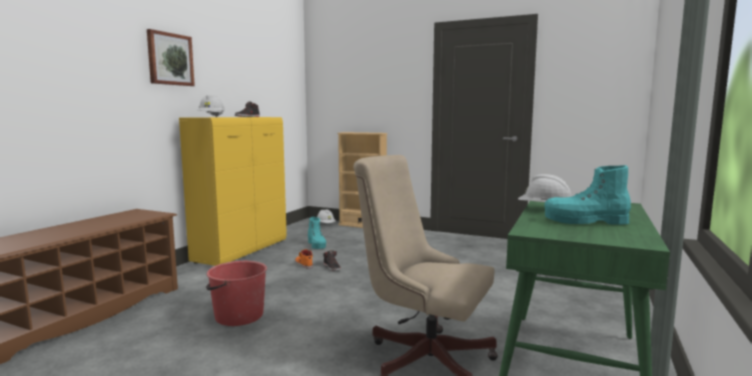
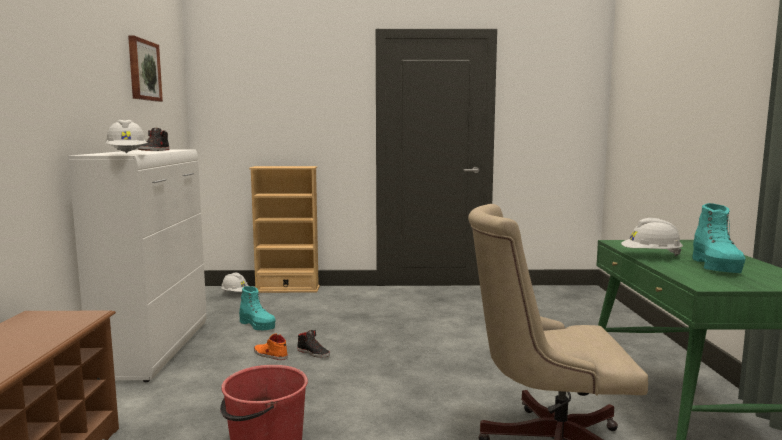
camera: 25 degrees left, 0 degrees up
(170, 59) = (50, 62): picture -> picture (143, 70)
(242, 251) = (155, 350): yellow cabinet -> white cabinet
(585, 221) = (716, 266): turquoise boot -> turquoise boot turned 60 degrees counterclockwise

